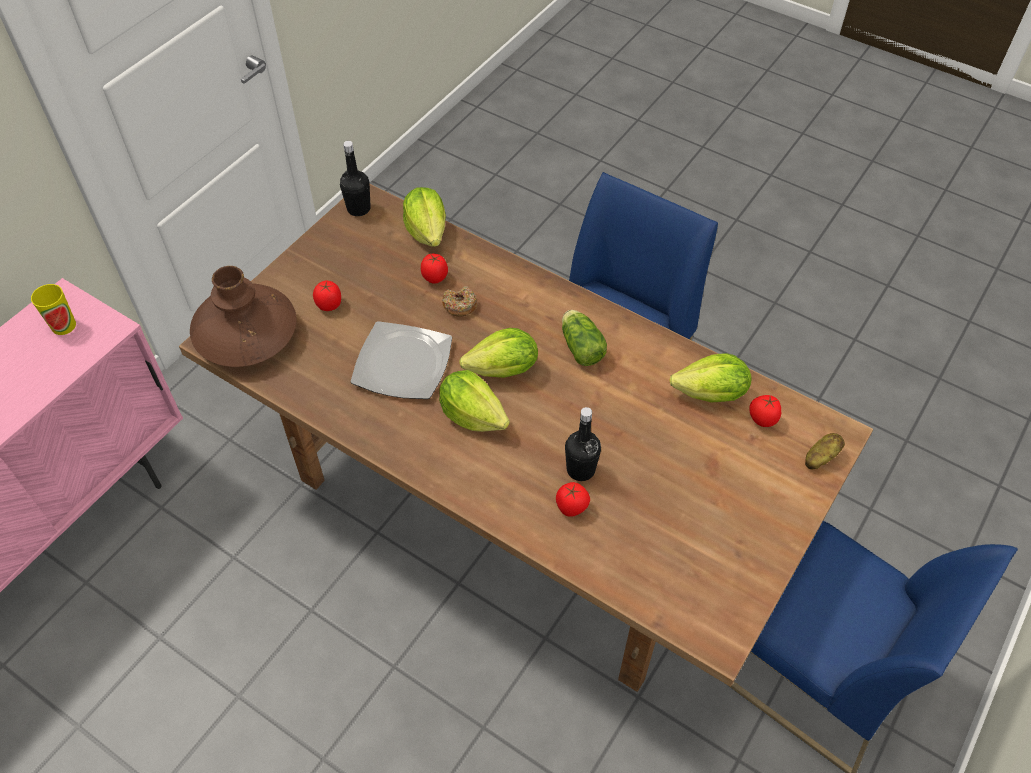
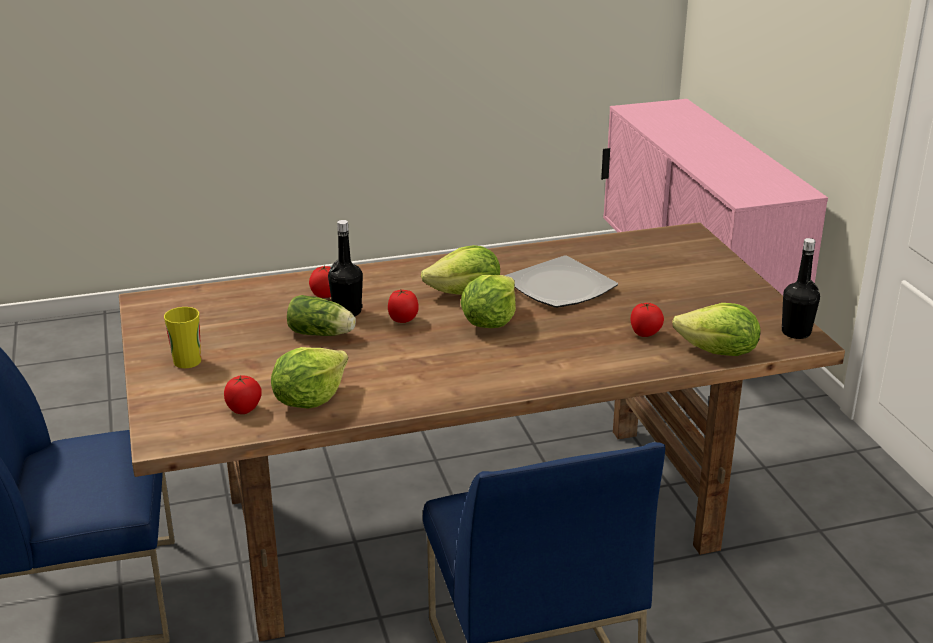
camera: 130 degrees right, 25 degrees down
(63, 326) = (766, 187): cup -> cup (187, 361)
(247, 337) = (675, 244): brown vase -> none
(329, 305) = (671, 281): tomato -> tomato (403, 320)
(460, 305) = (593, 331): donut -> none
(580, 346) = (461, 365): lettuce -> lettuce (322, 334)
(820, 457) = (164, 415): potato -> none

